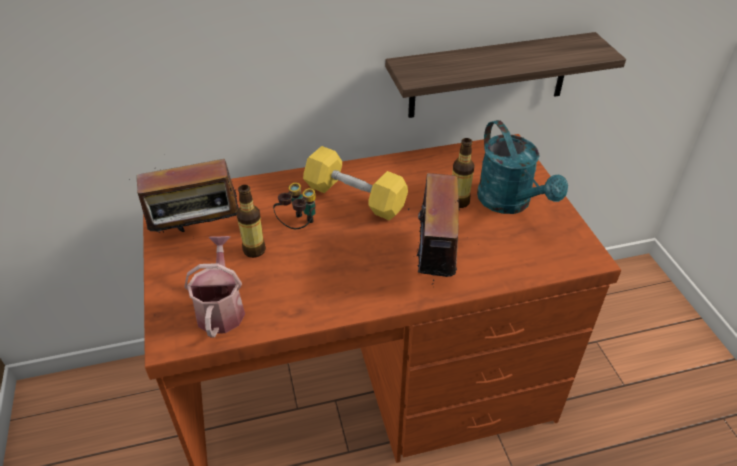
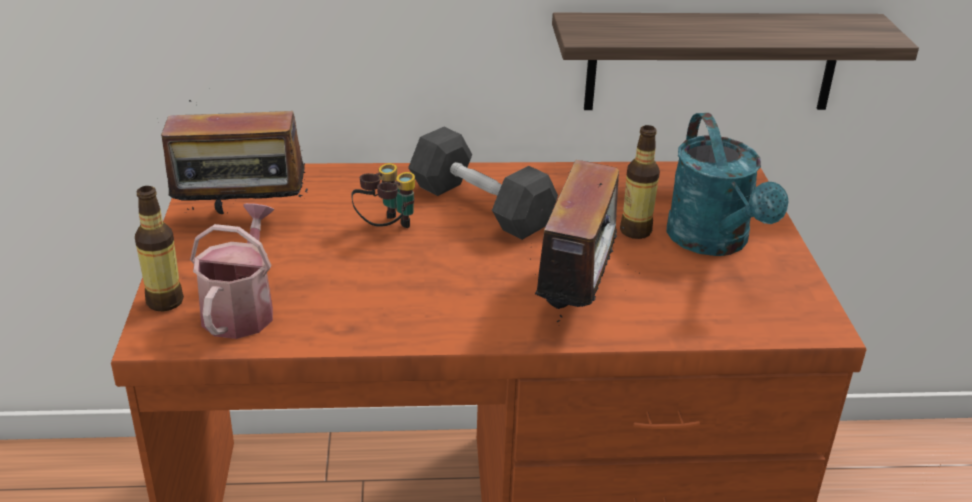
camera: 10 degrees right, 10 degrees down
(254, 250) = (313, 249): bottle -> bottle (165, 302)
(355, 197) = (480, 206): yellow dumbbell -> grey dumbbell

